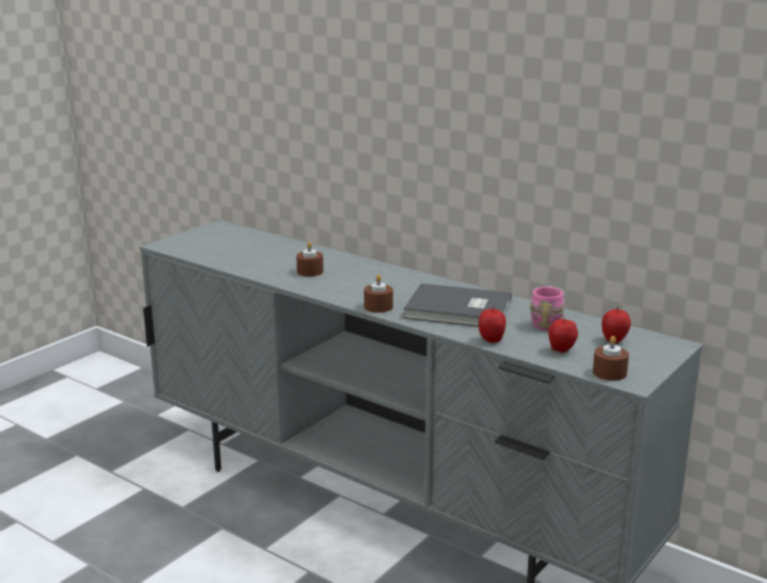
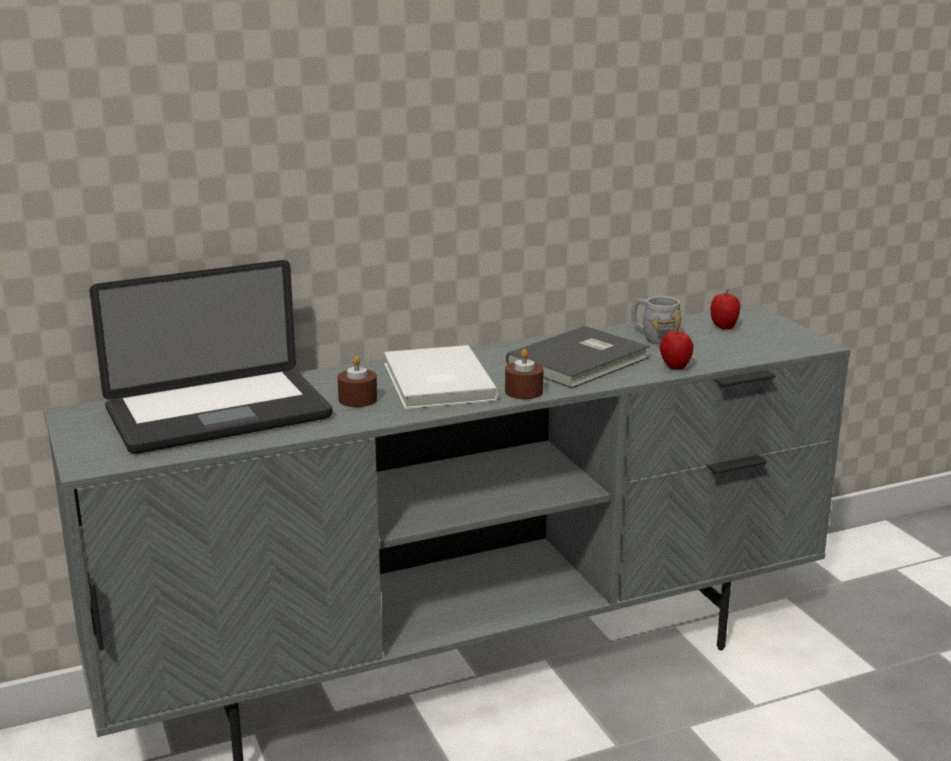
camera: 60 degrees left, 0 degrees up
(251, 250) = (218, 414): none -> laptop
(362, 282) = (435, 382): none -> white book
(546, 322) = (653, 337): pink mug -> grey mug
(561, 350) = (727, 349): apple -> none
(609, 372) = (792, 346): brown candle -> none

